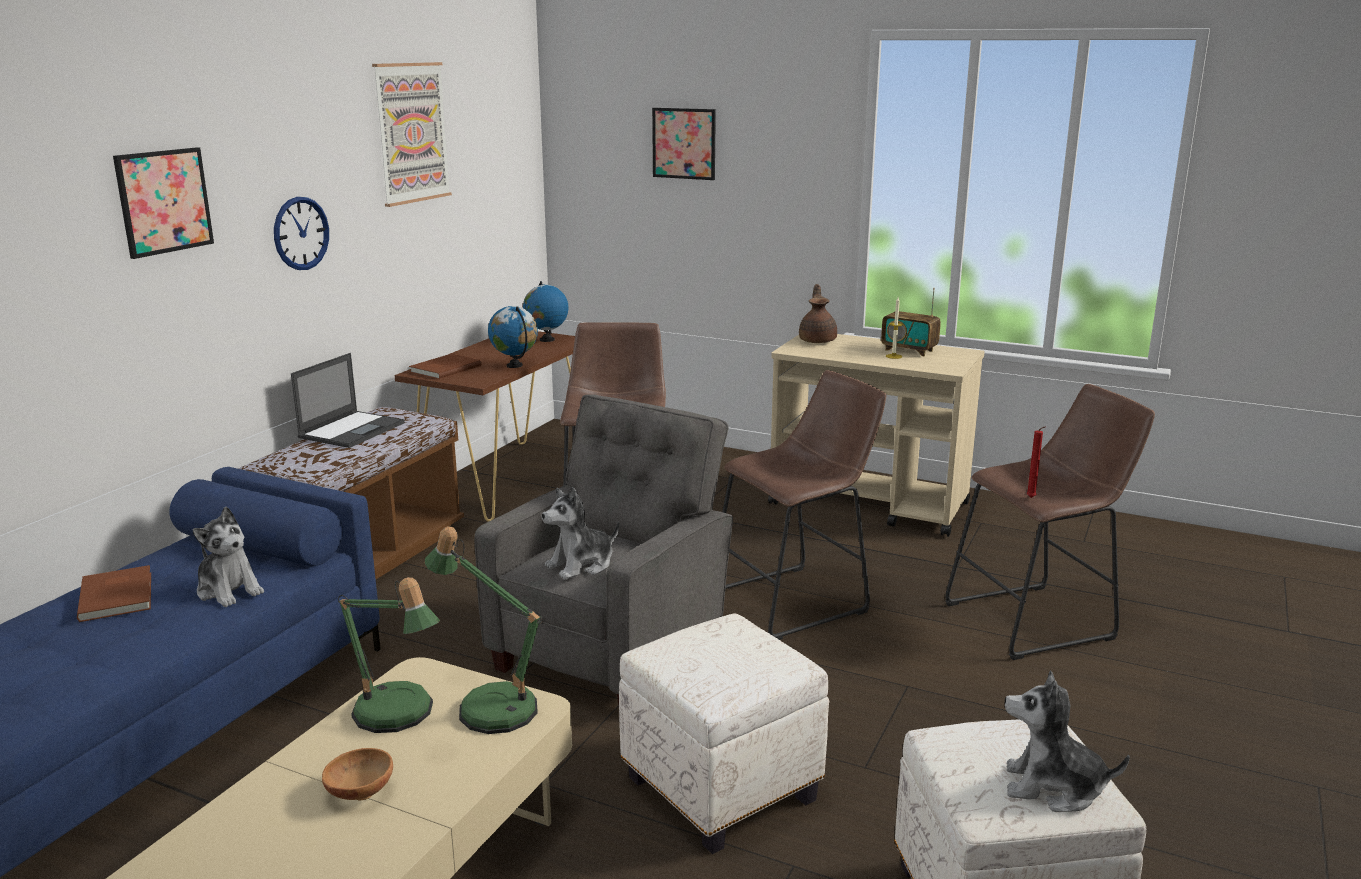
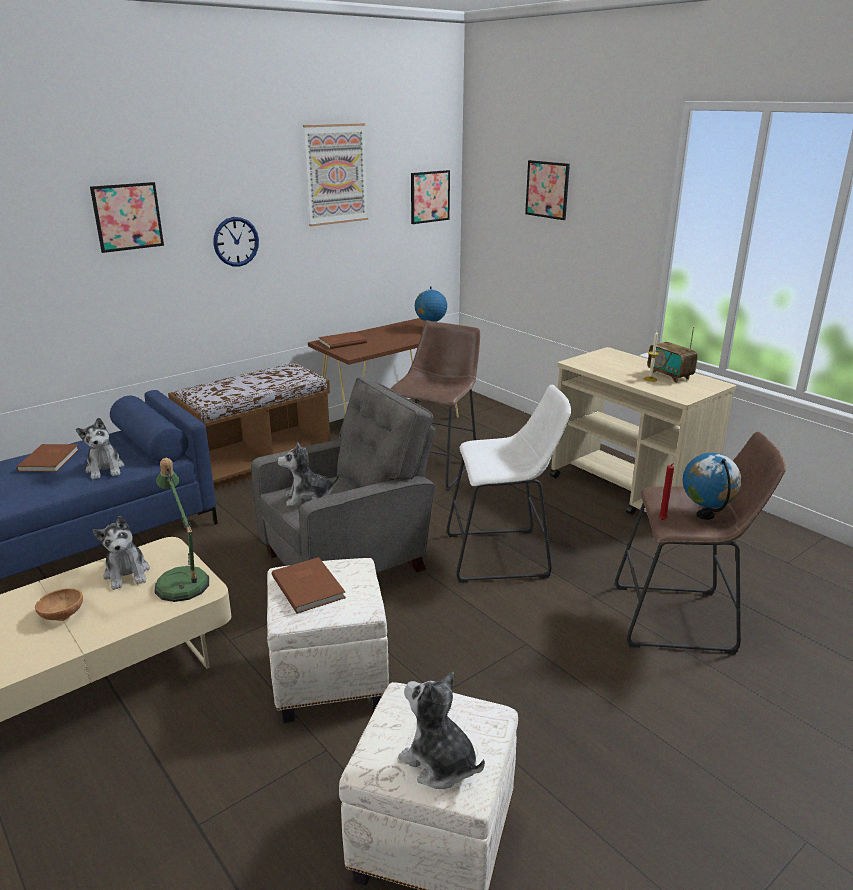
camera: 25 degrees right, 5 degrees up
(352, 430) = (257, 376): laptop -> none
(398, 717) = (127, 573): table lamp -> plush toy
(512, 162) = (430, 196): none -> picture
(515, 366) = (387, 346): globe -> globe (705, 515)
(704, 658) = (309, 586): none -> brown book
(796, 600) = (504, 556): brown stool -> white stool
(818, 340) = (605, 357): brown teapot -> none

